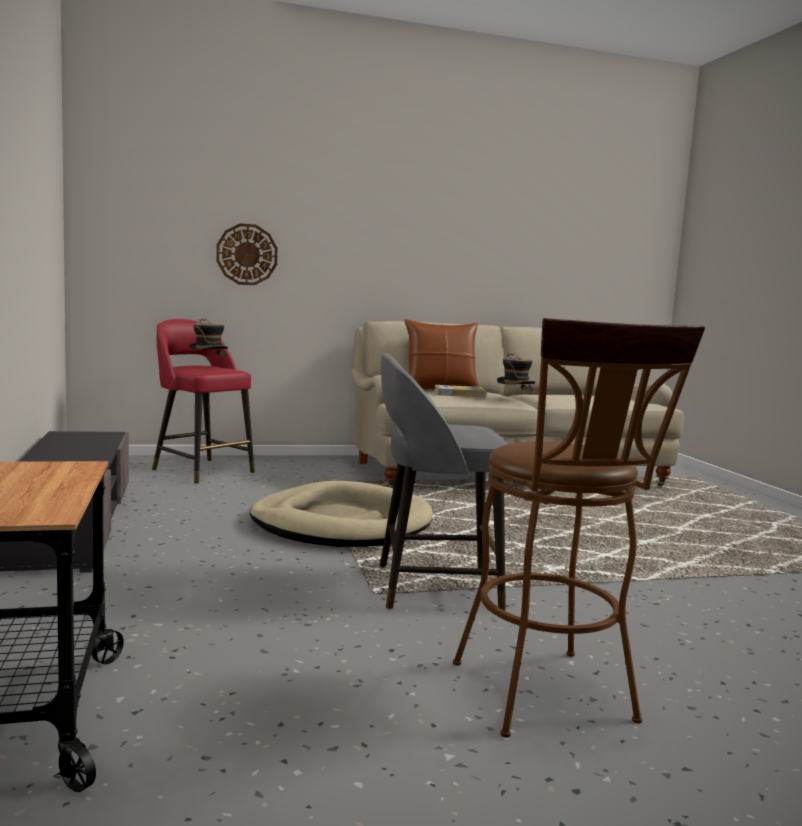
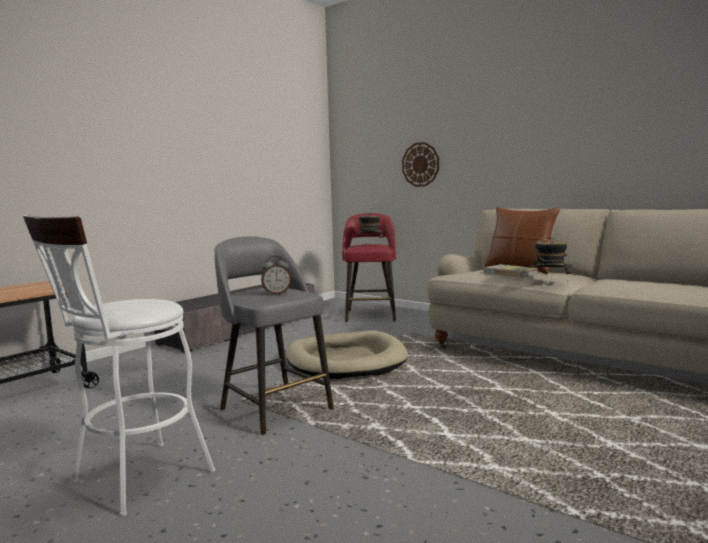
camera: 55 degrees right, 0 degrees up
(467, 429) = (276, 293): none -> alarm clock
(549, 699) = (133, 481): brown stool -> white stool

